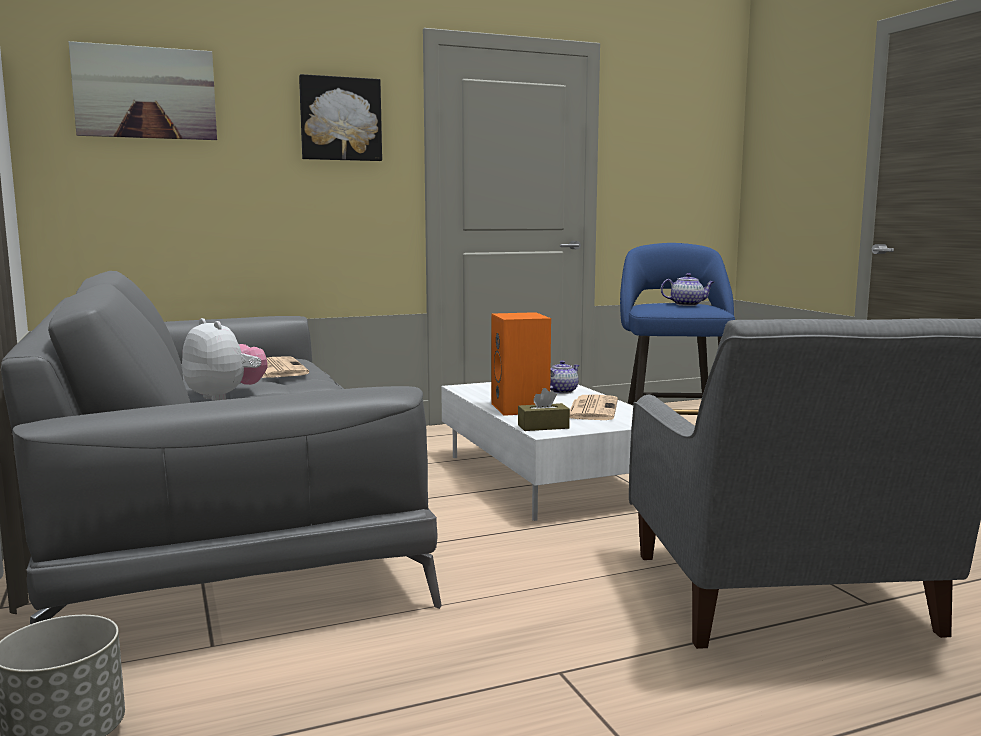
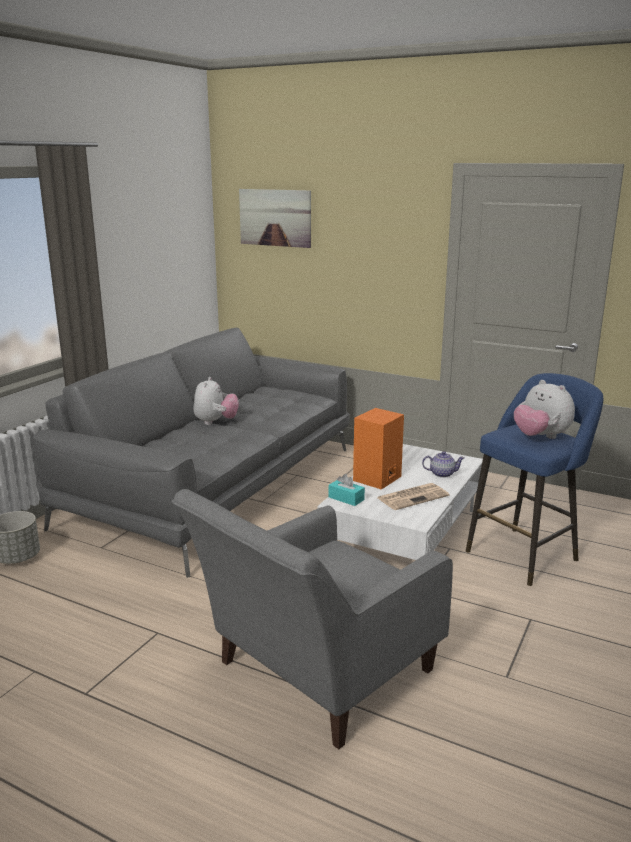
camera: 50 degrees right, 10 degrees up
(278, 369) = (283, 406): newspaper -> none
(340, 119) = (387, 234): picture -> none
(543, 427) = (346, 498): brown tissue box -> turquoise tissue box
(687, 304) = (540, 437): teapot -> plush toy

